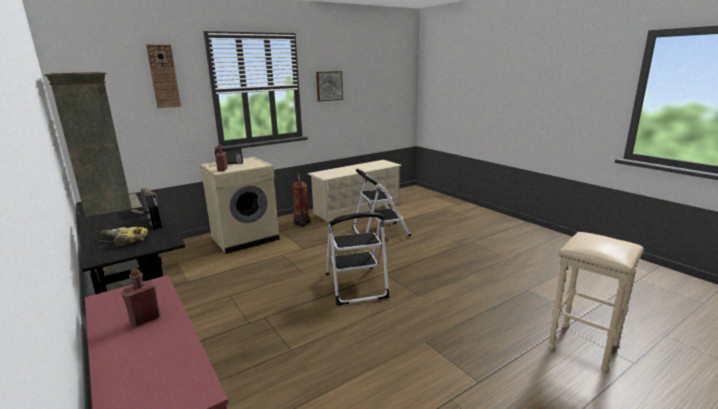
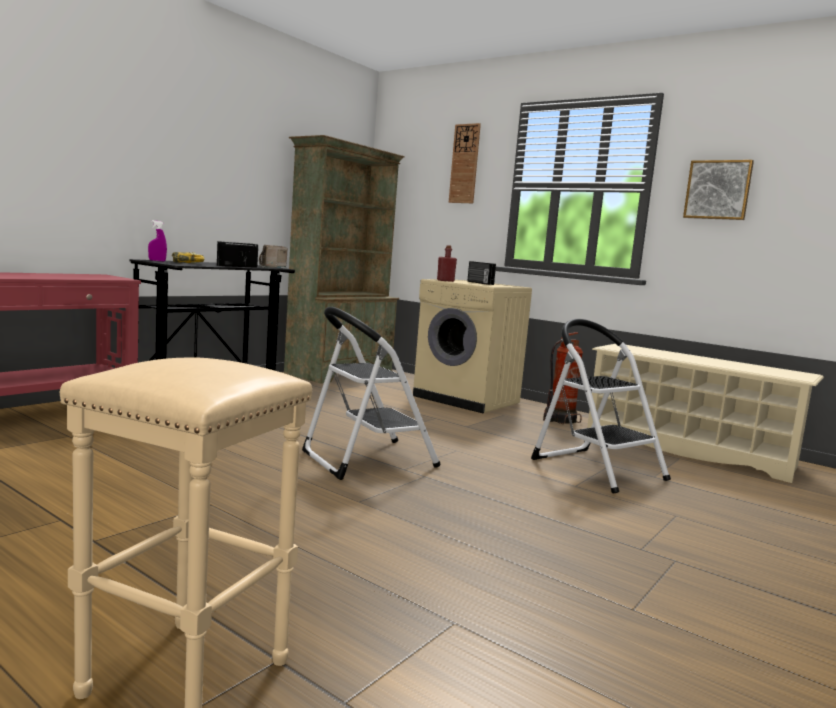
camera: 70 degrees right, 10 degrees down
(108, 254) = (157, 261): none -> purple spray bottle
(145, 319) = (55, 276): red bottle -> none

